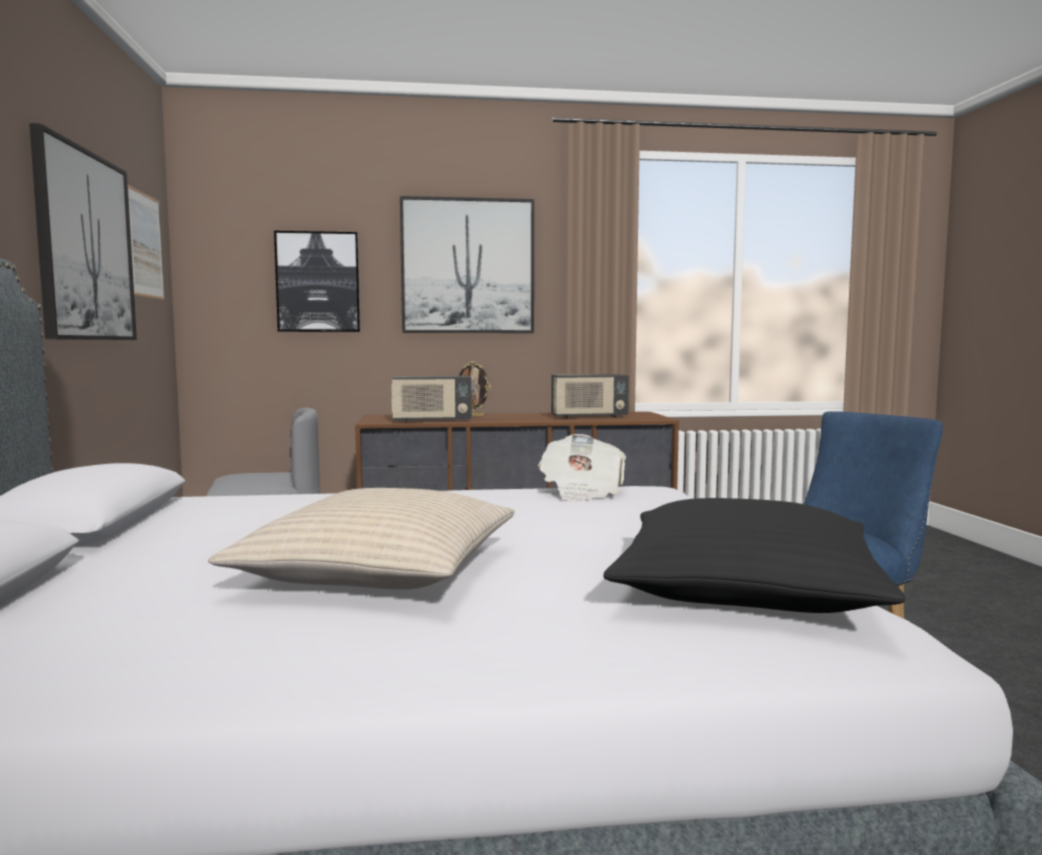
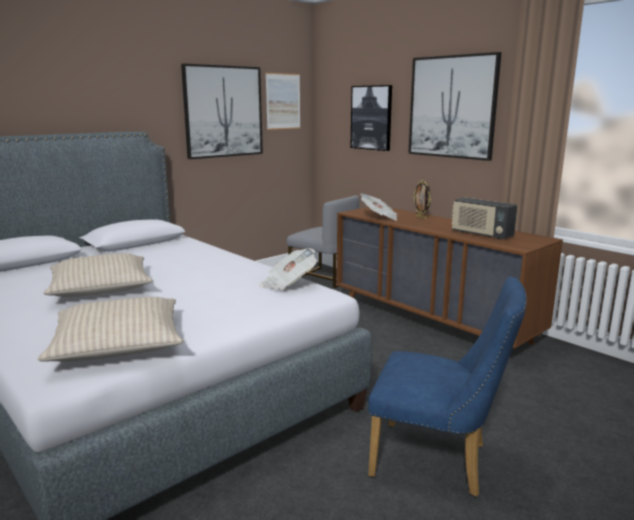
camera: 55 degrees right, 10 degrees up
(432, 421) = (379, 217): radio -> newspaper
(745, 587) = (118, 344): black pillow -> beige pillow

